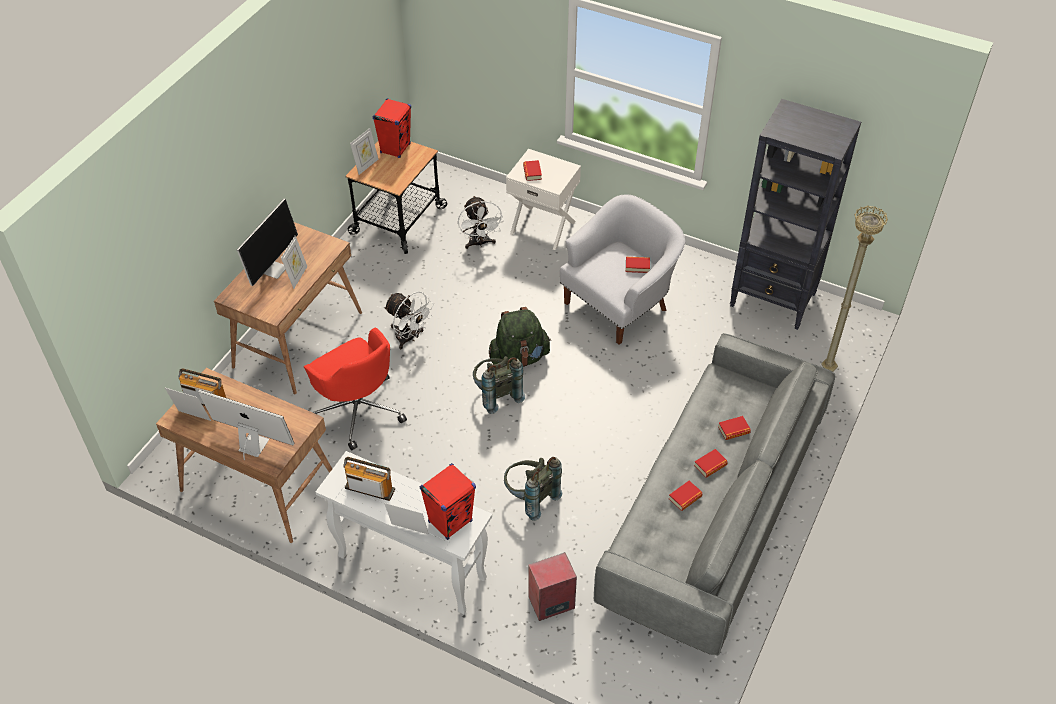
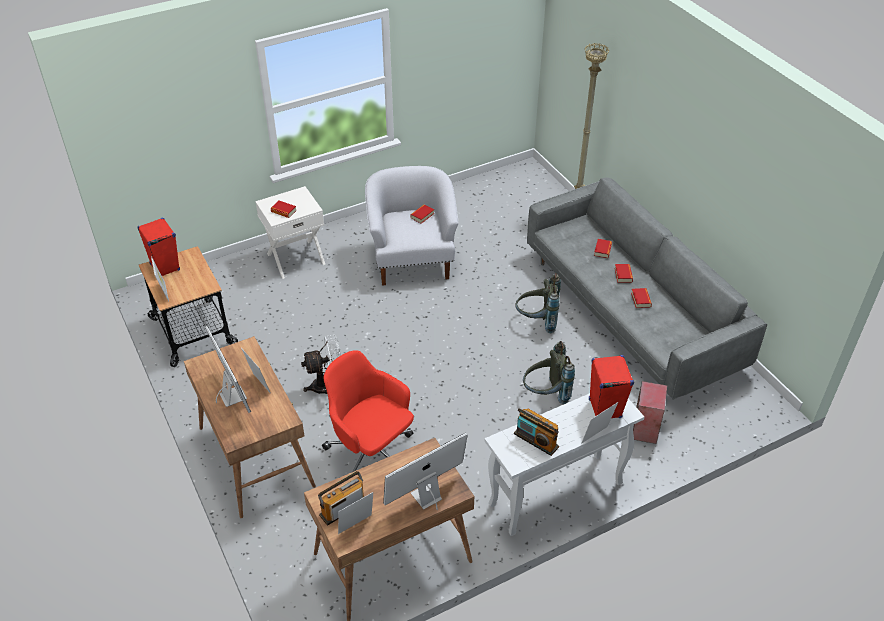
camera: 55 degrees left, 5 degrees down
(358, 409) = (371, 453): red office chair -> red office chair turned 135 degrees counterclockwise
(370, 488) = (536, 440): radio -> radio turned 105 degrees counterclockwise
(479, 243) = (273, 299): white fan -> none
(496, 394) = (433, 365): grey backpack -> grey backpack (537, 321)
(519, 357) = (410, 334): green backpack -> none
(773, 300) = (481, 192): black bookcase -> none

